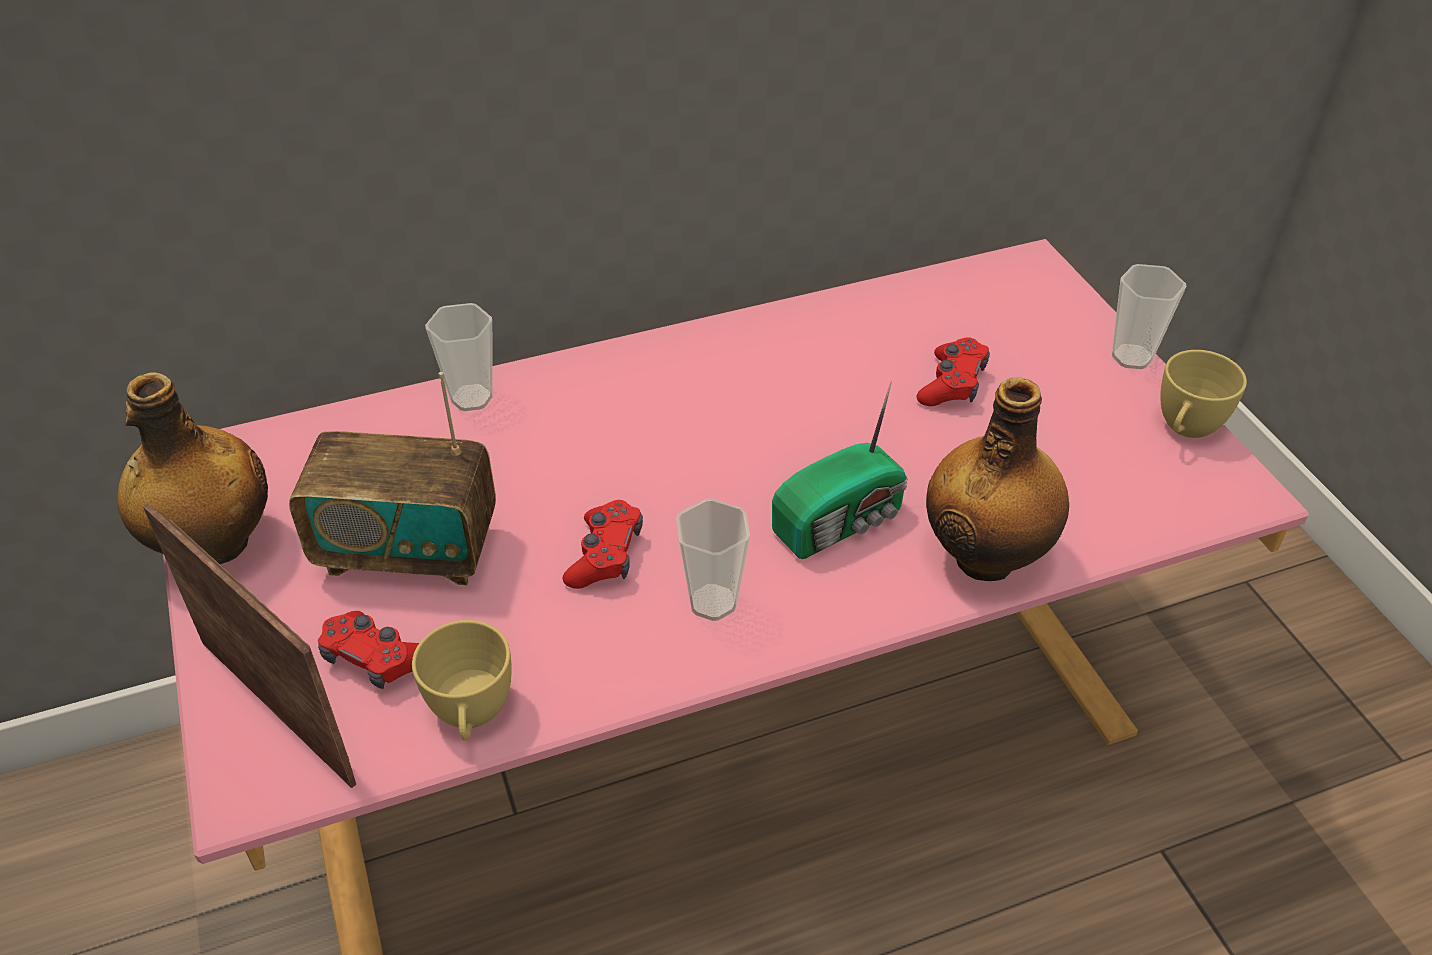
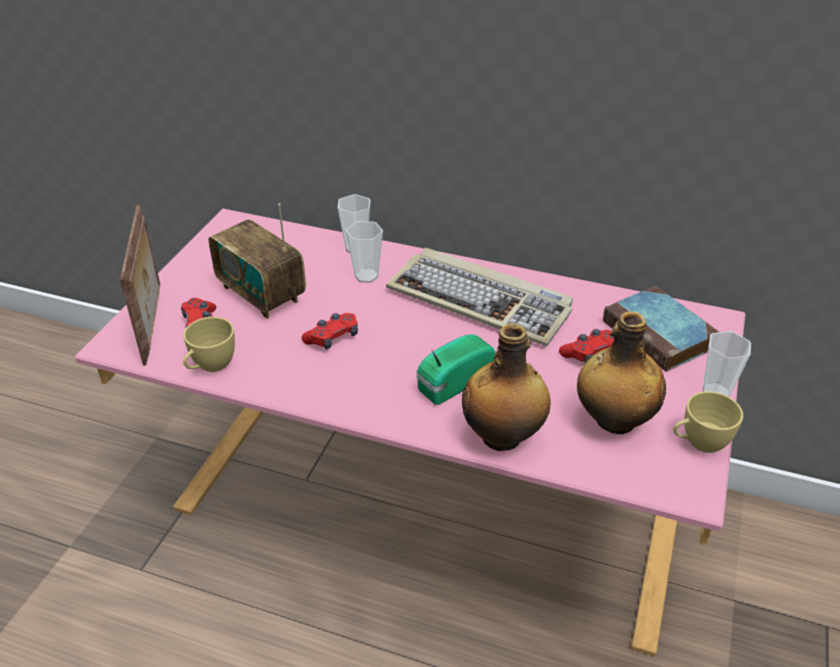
camera: 40 degrees right, 5 degrees down
(214, 545) = (199, 255): bottle -> bottle (613, 420)
(713, 602) = (352, 381): cup -> cup (366, 276)
(742, 384) = (481, 300): none -> keyboard
(842, 522) = (452, 382): radio -> radio turned 135 degrees clockwise
(999, 316) = (660, 335): none -> book

